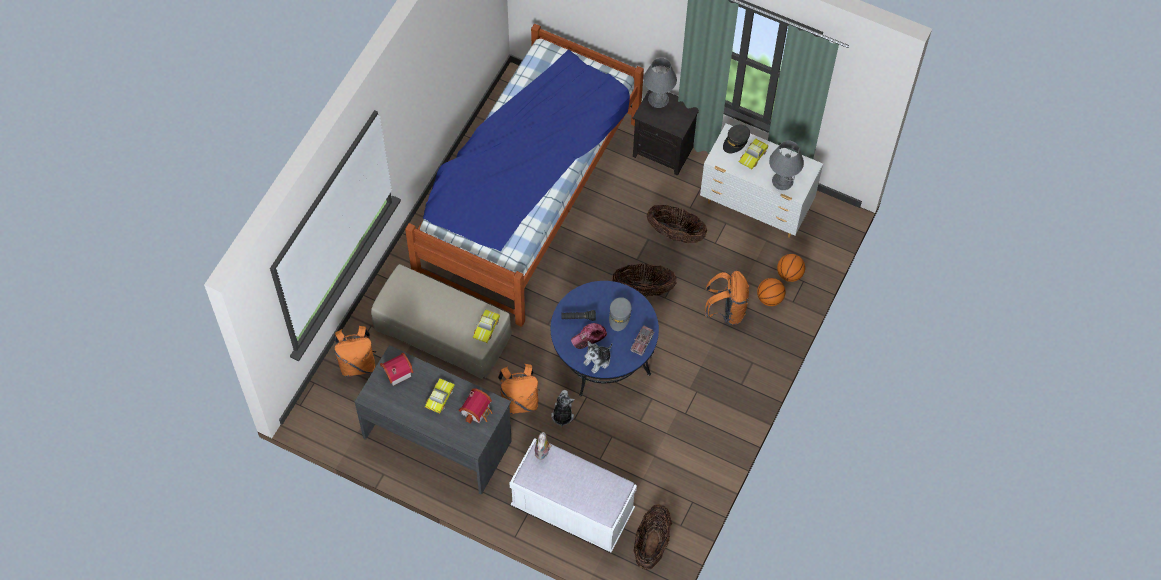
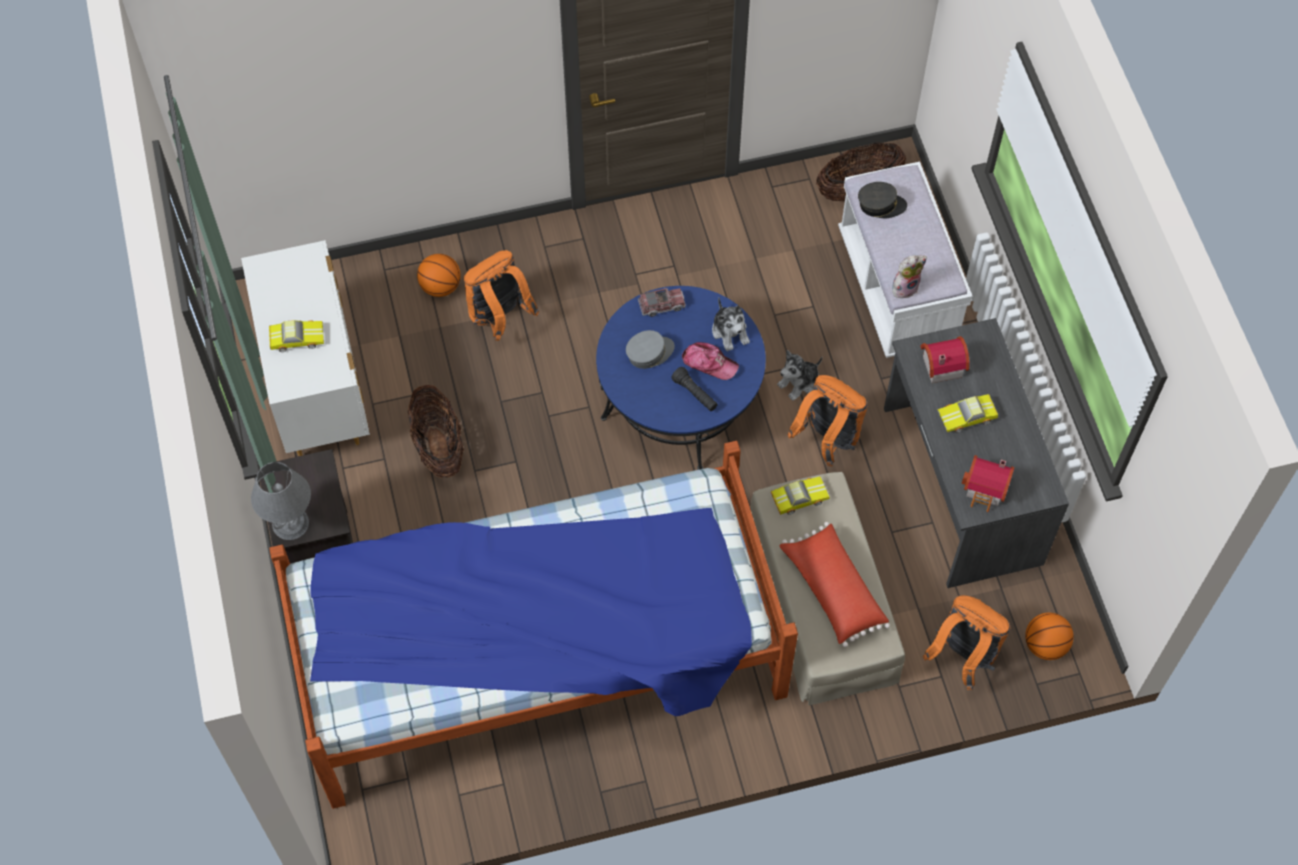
camera: 130 degrees left, 0 degrees up
(428, 303) = (832, 590): none -> red pillow
(598, 360) = (730, 332): plush toy -> plush toy turned 60 degrees clockwise
(643, 289) = (552, 423): basket -> none
(736, 141) = (290, 372): grey cap -> grey cap (881, 205)
(783, 181) = (308, 282): grey table lamp -> none
(789, 274) = (387, 289): basketball -> basketball (1045, 645)

